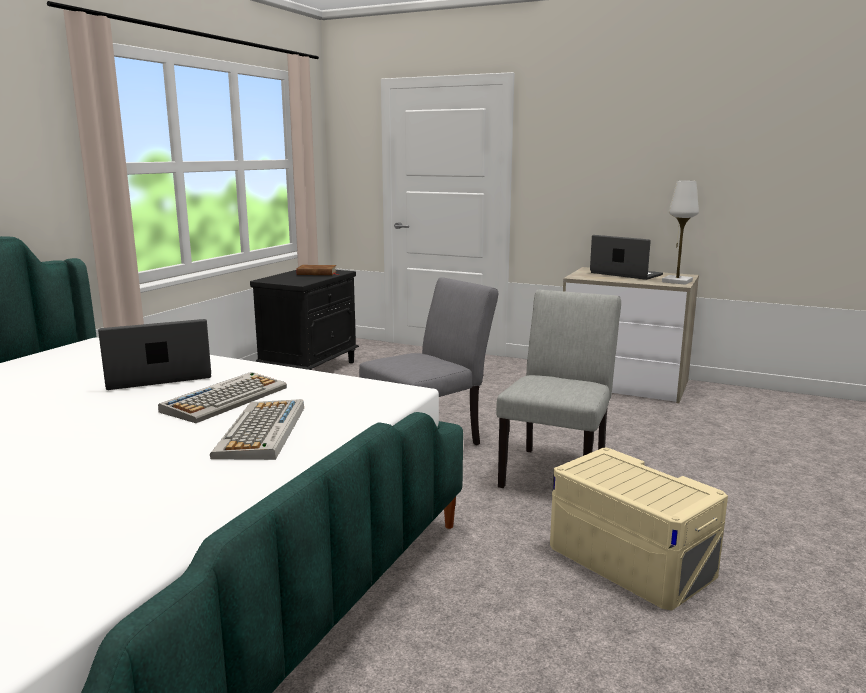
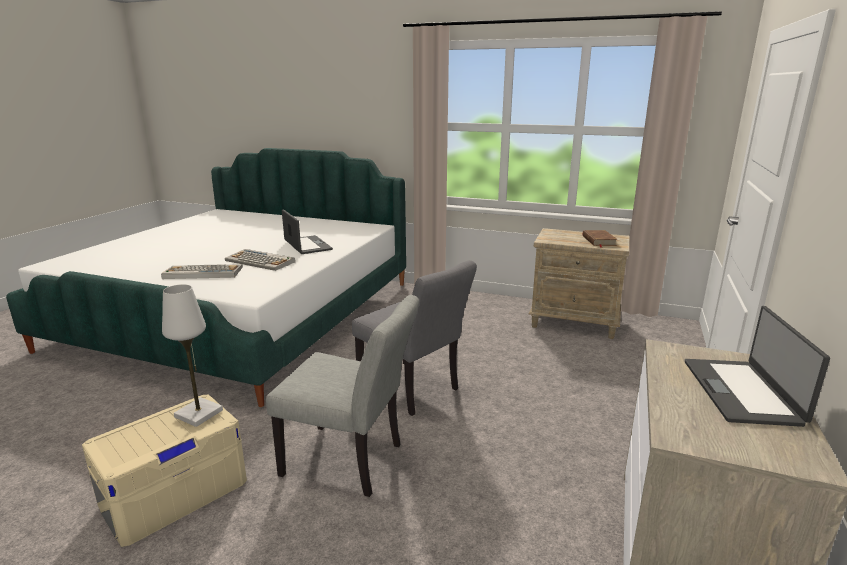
camera: 85 degrees right, 5 degrees up
(310, 369) = (575, 323): black nightstand -> beige nightstand
(625, 274) = (742, 391): laptop -> laptop turned 150 degrees clockwise
(677, 281) = (710, 439): white table lamp -> white table lamp (199, 413)

